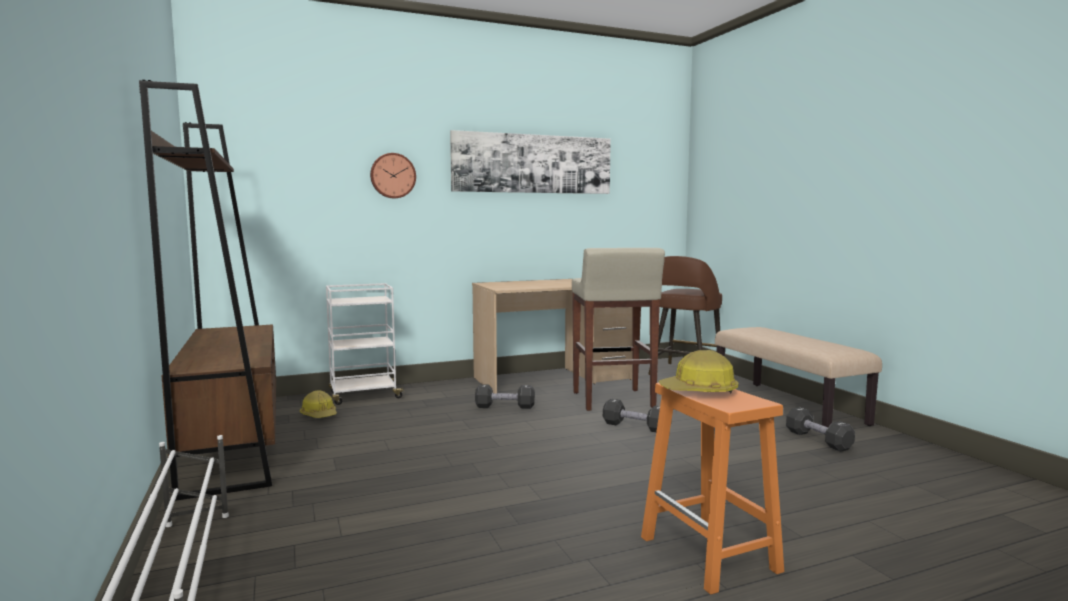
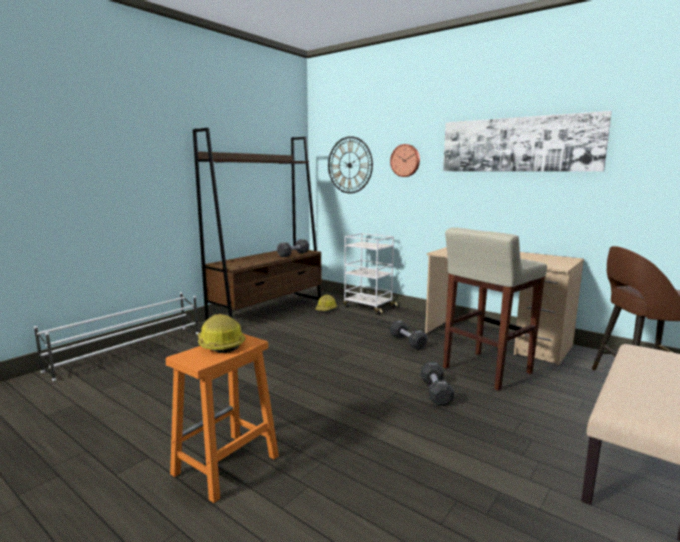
camera: 60 degrees right, 5 degrees up
(288, 179) = (349, 165): none -> wall clock
(818, 440) = (548, 497): black dumbbell -> black dumbbell (293, 254)

